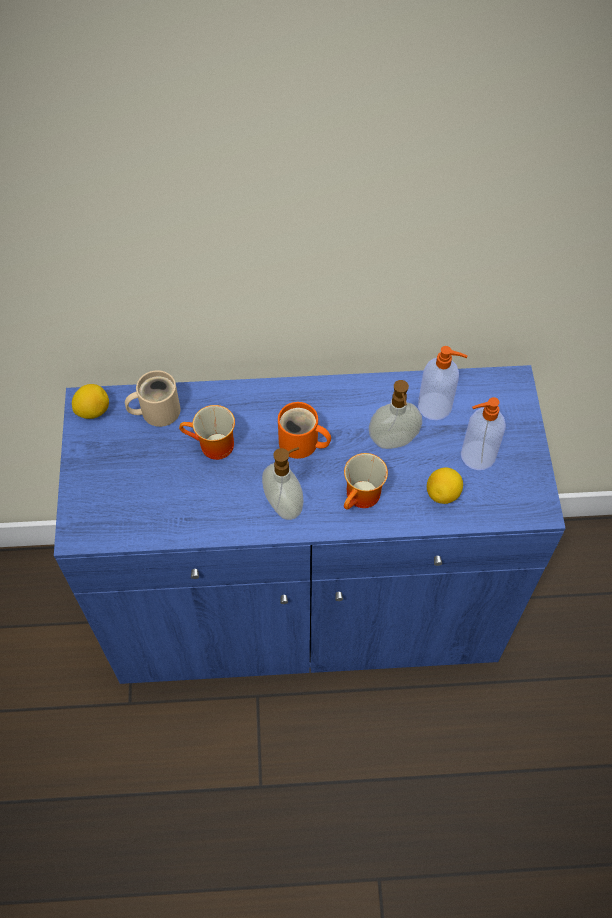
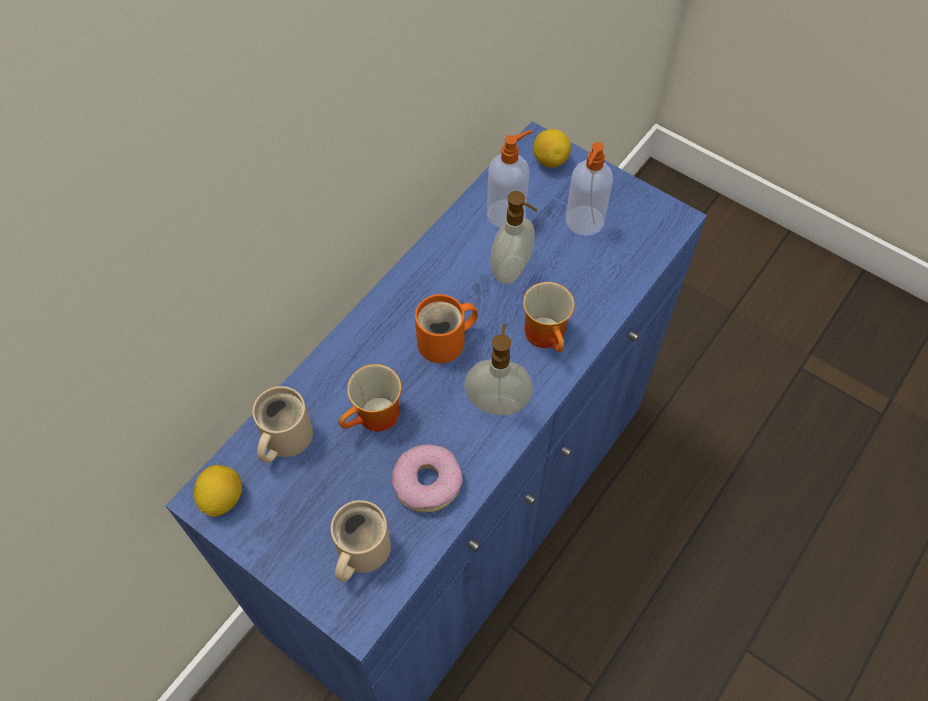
camera: 50 degrees left, 0 degrees up
(119, 504) = (359, 551): none -> beige mug
(194, 507) = (427, 483): none -> donut
(443, 494) = (599, 273): lemon -> lemon (550, 160)

